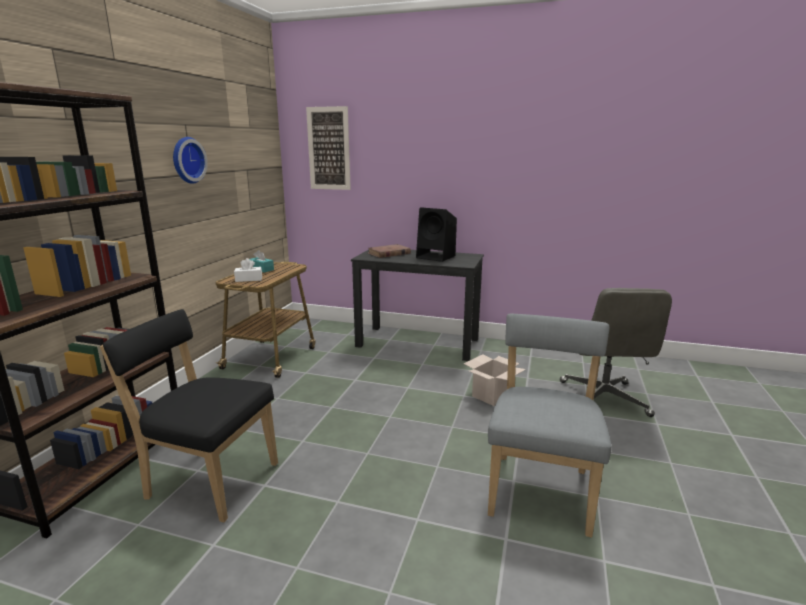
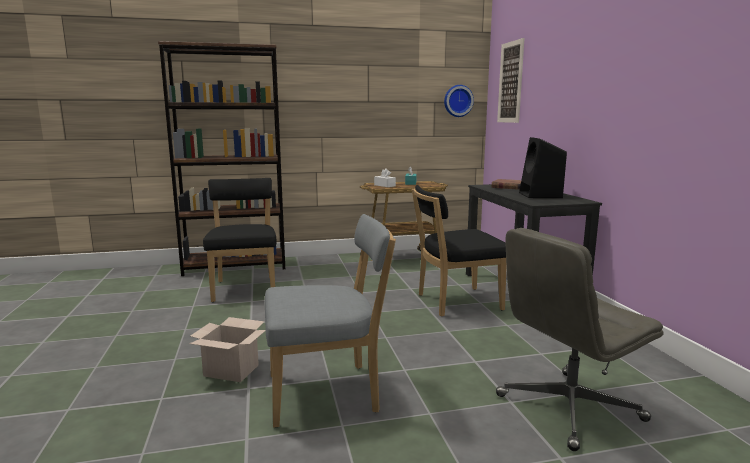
camera: 60 degrees right, 5 degrees down
(186, 160) = (363, 90): wall clock -> wall clock (457, 101)
(411, 373) = (455, 302): none -> black chair
(492, 395) = (470, 343): cardboard box -> cardboard box (233, 370)

